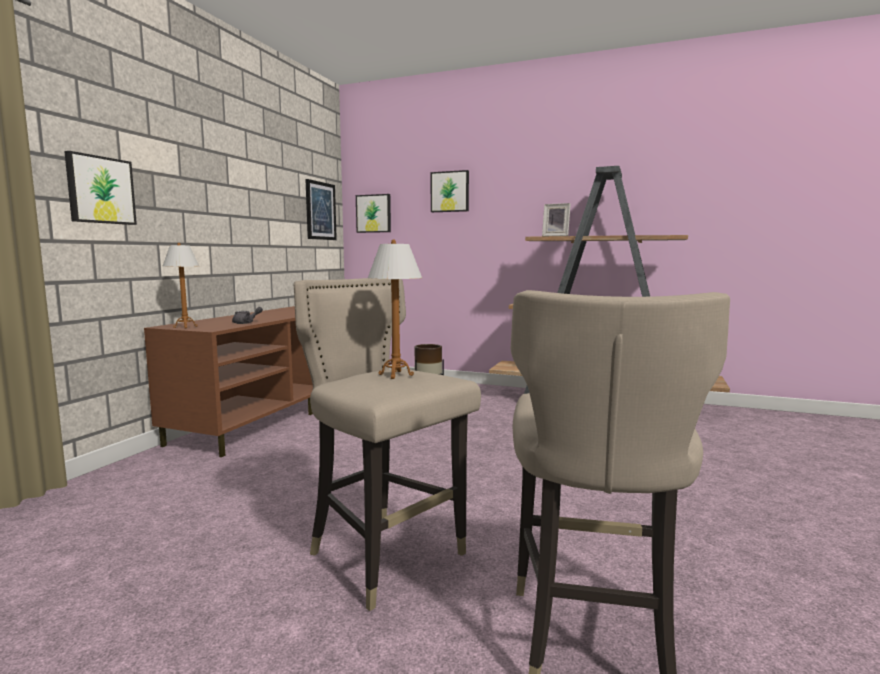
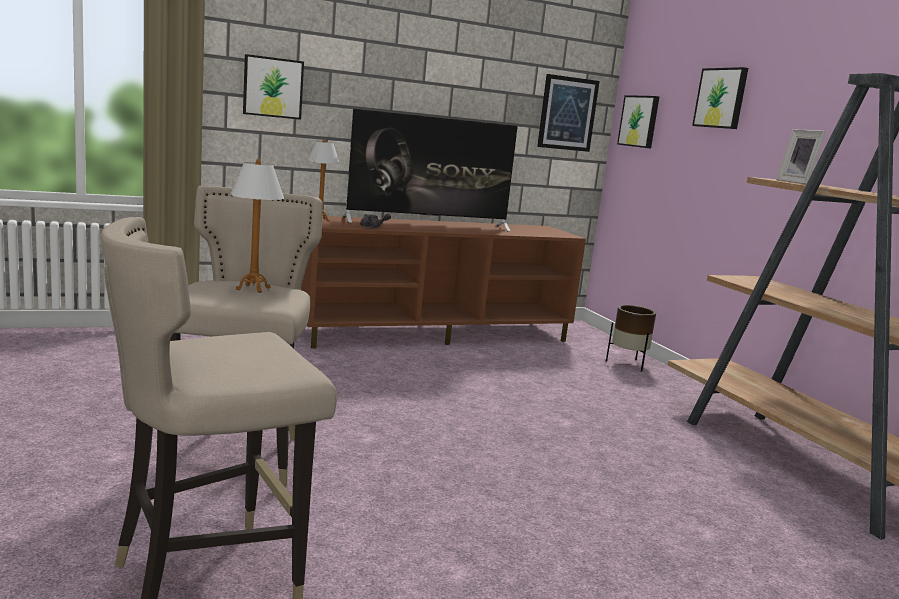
camera: 45 degrees right, 5 degrees up
(264, 314) = (428, 224): none -> television

